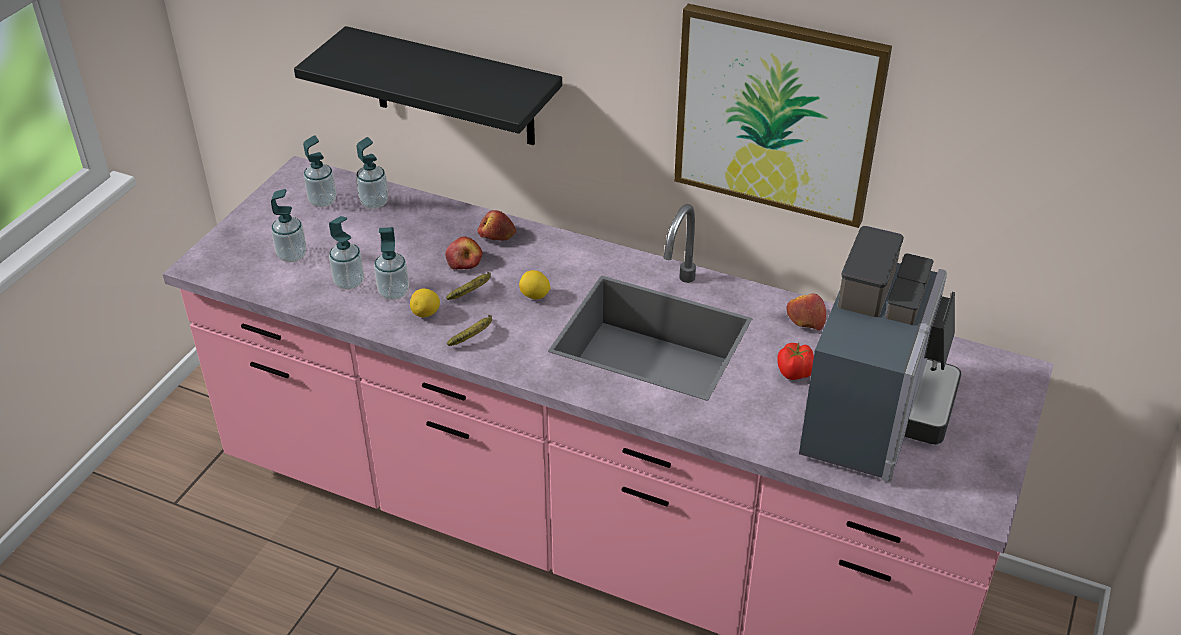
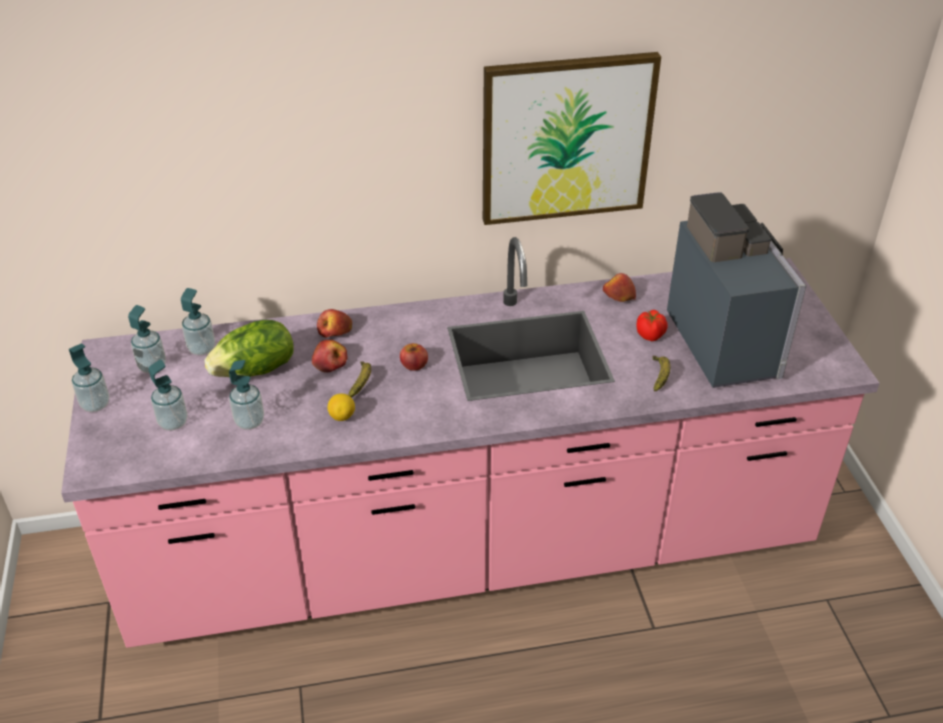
camera: 35 degrees left, 0 degrees up
(393, 292) = (297, 412): soap dispenser -> soap dispenser (95, 404)
(397, 241) = (256, 370): none -> lettuce
(453, 87) = (255, 214): black shelf -> none
(474, 336) = (399, 415): banana -> banana (659, 376)
(534, 296) = (414, 364): lemon -> apple

